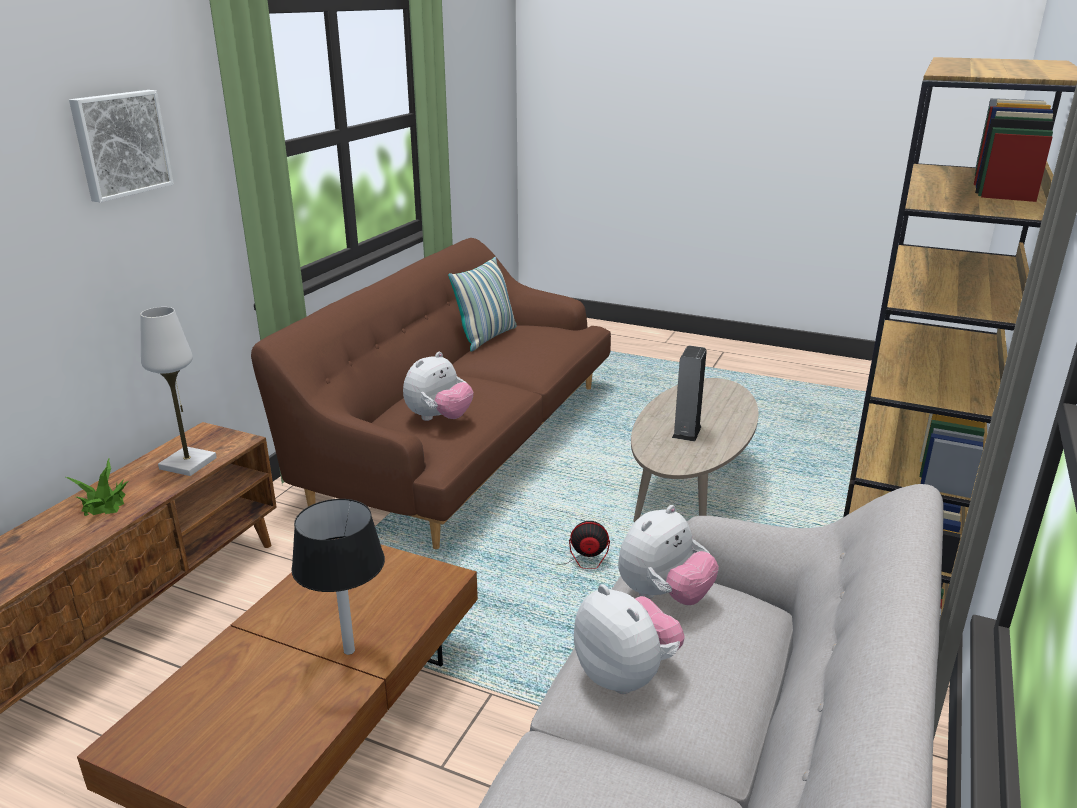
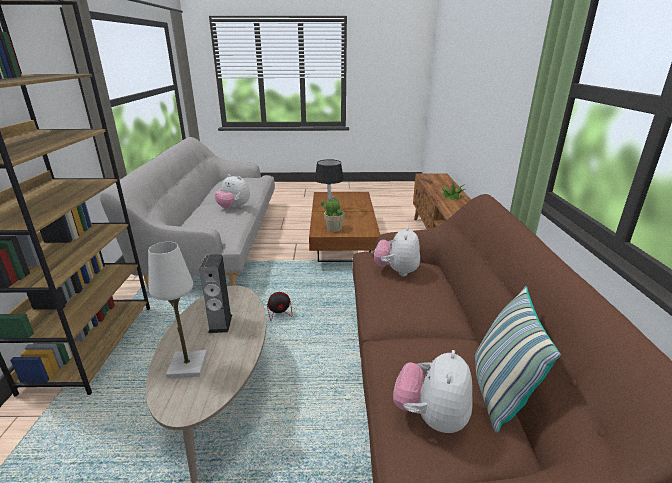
camera: 155 degrees right, 0 degrees up
(120, 144) = (524, 57): picture -> none
(188, 463) = (456, 211): white table lamp -> white table lamp (187, 366)
(400, 582) = (334, 228): none -> potted plant
(663, 595) = (224, 225): plush toy -> plush toy (431, 417)

